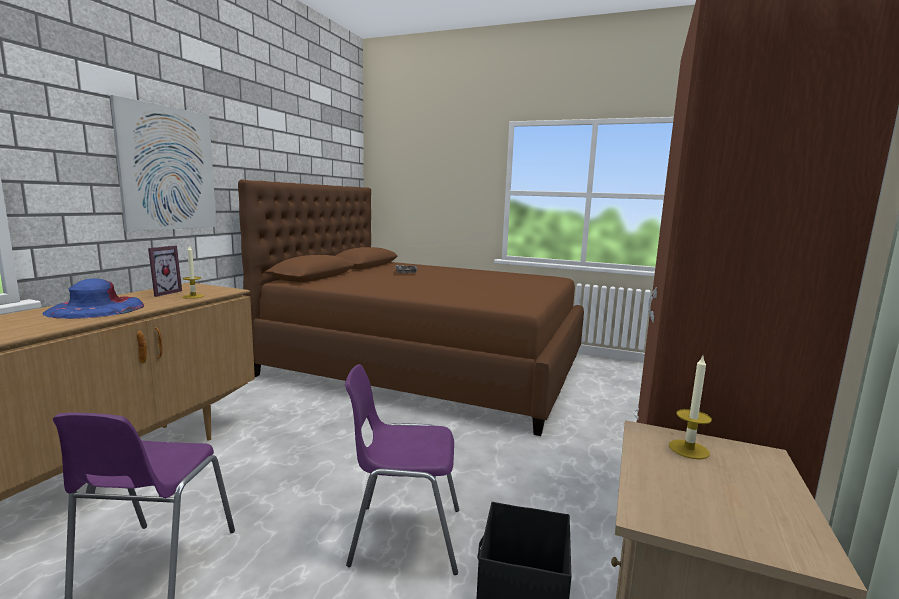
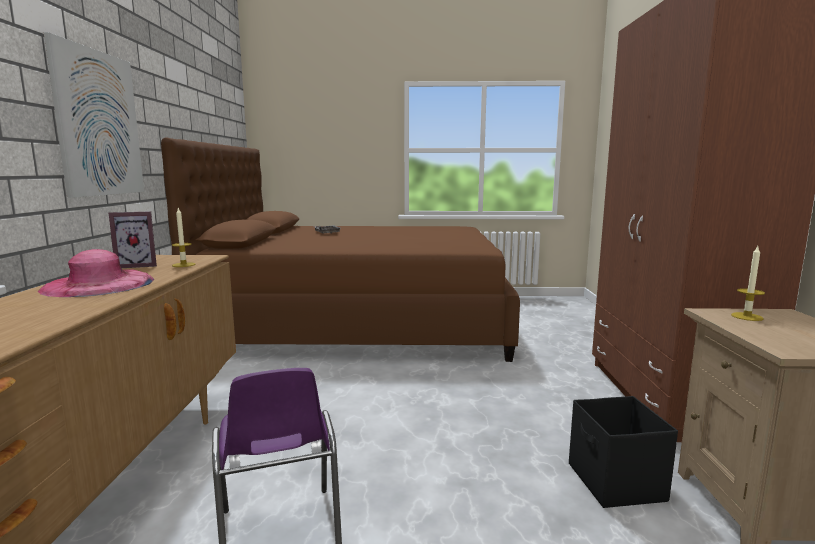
camera: 20 degrees left, 0 degrees up
(96, 308) = (99, 284): blue hat -> pink hat
(162, 293) = (138, 265): picture frame -> picture frame turned 75 degrees clockwise
(403, 536) = (480, 456): purple chair -> none

